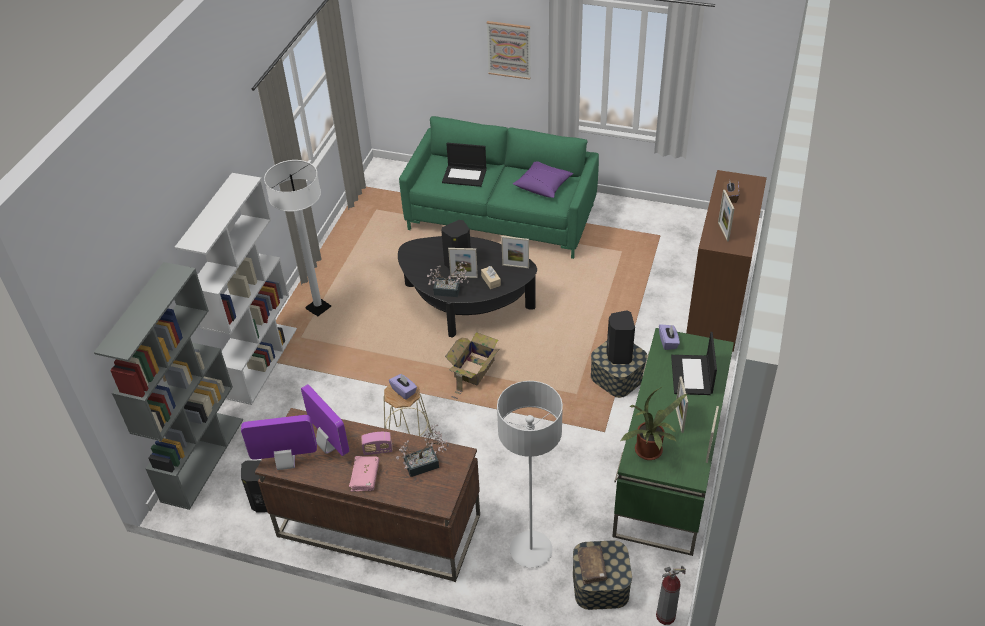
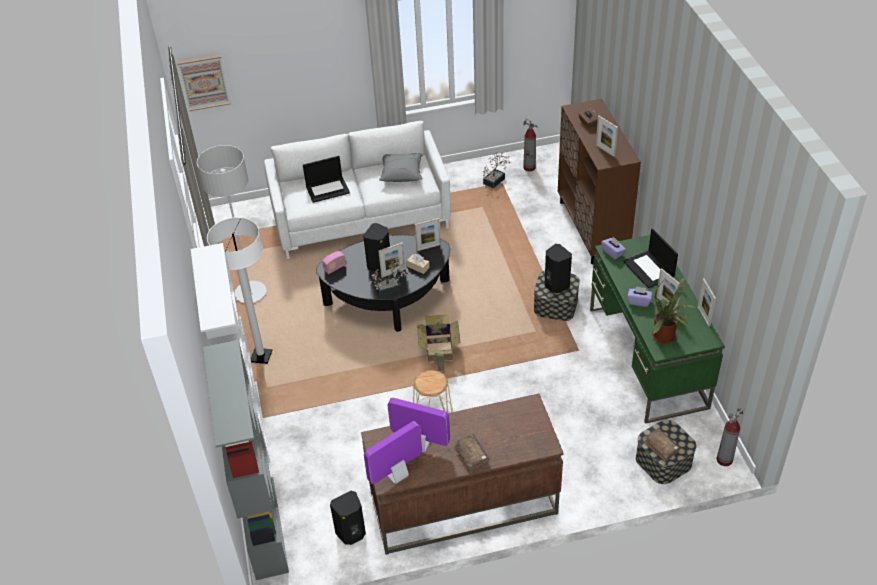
camera: 30 degrees left, 0 degrees up
(365, 477) = (471, 455): pink book -> brown book
(378, 450) = (463, 430): radio -> radio (335, 268)
(404, 391) = (432, 380): purple tissue box -> purple tissue box (639, 301)
(426, 464) = (510, 422): potted plant -> potted plant (496, 180)
(501, 217) = (361, 217): green sofa -> white sofa
(509, 49) = (328, 62): picture -> picture (204, 82)
(531, 550) = (594, 462): grey floor lamp -> grey floor lamp (250, 293)
(543, 185) = (401, 173): purple pillow -> grey pillow
(699, 230) = (529, 167): none -> fire extinguisher

